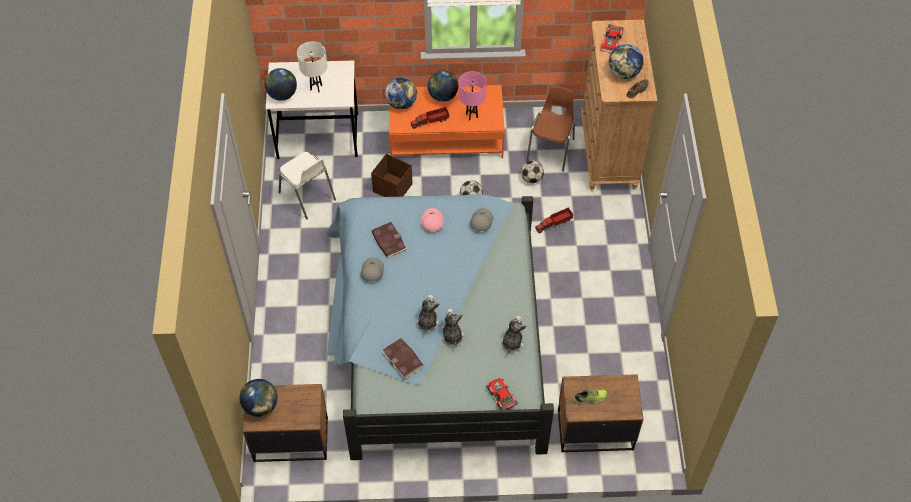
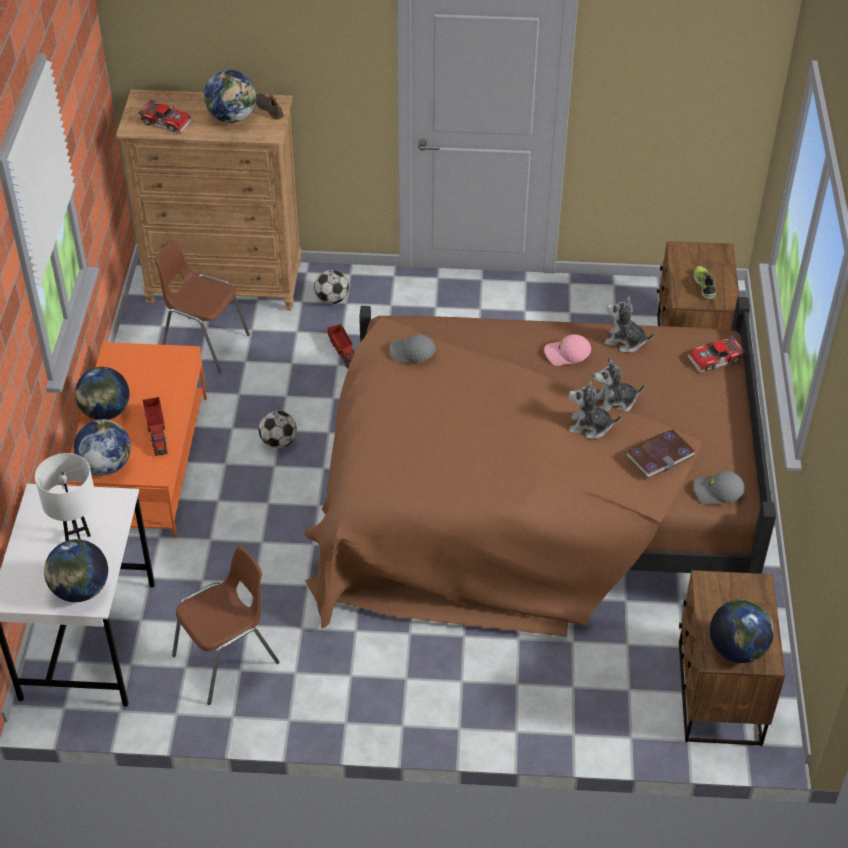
camera: 85 degrees left, 10 degrees down
(308, 196) = (227, 660): white chair -> brown chair
(372, 271) = (494, 485): grey cap -> grey cap (717, 492)
(389, 241) = (435, 461): book -> none
(392, 187) = (234, 539): brown storage box -> none
(432, 222) = (404, 408): pink cap -> pink cap (566, 354)
(435, 335) = (532, 502): blue bed -> brown bed
(472, 115) = (159, 380): pink table lamp -> none
(531, 178) = (255, 370): football -> football (332, 299)

